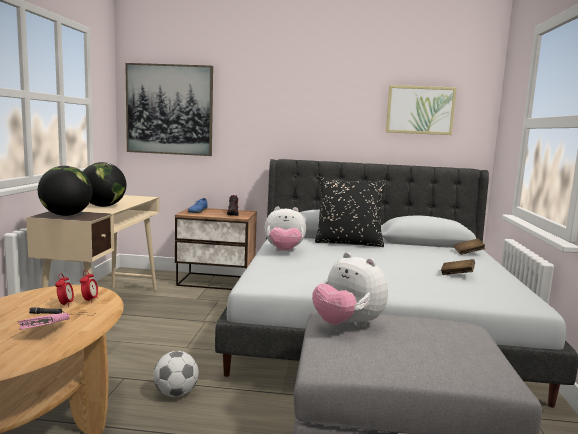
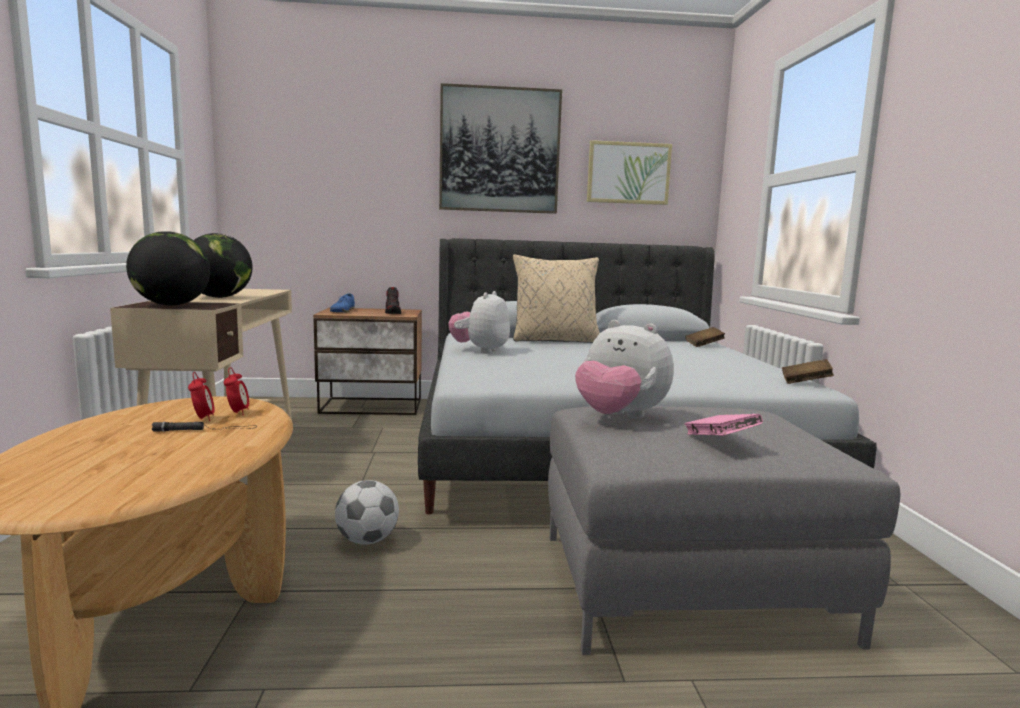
camera: 10 degrees left, 0 degrees up
(45, 332) = (189, 451): pink book -> pink book (720, 441)
(169, 110) = (295, 173): picture -> picture (499, 150)
(284, 251) = (480, 351): plush toy -> plush toy turned 120 degrees clockwise
(348, 243) = (555, 340): black pillow -> beige pillow
(457, 275) = (708, 365): brown book -> brown book (805, 383)

